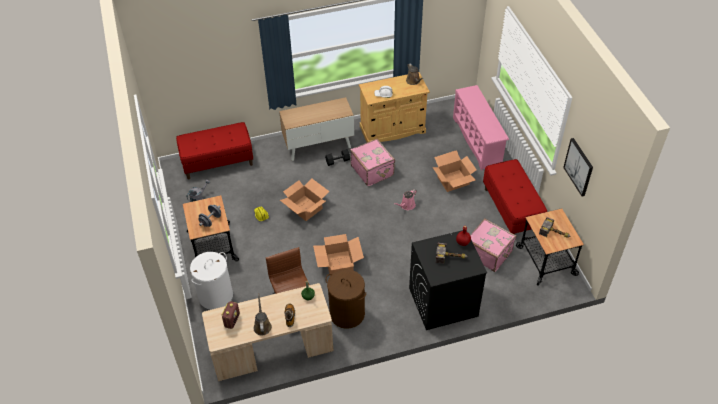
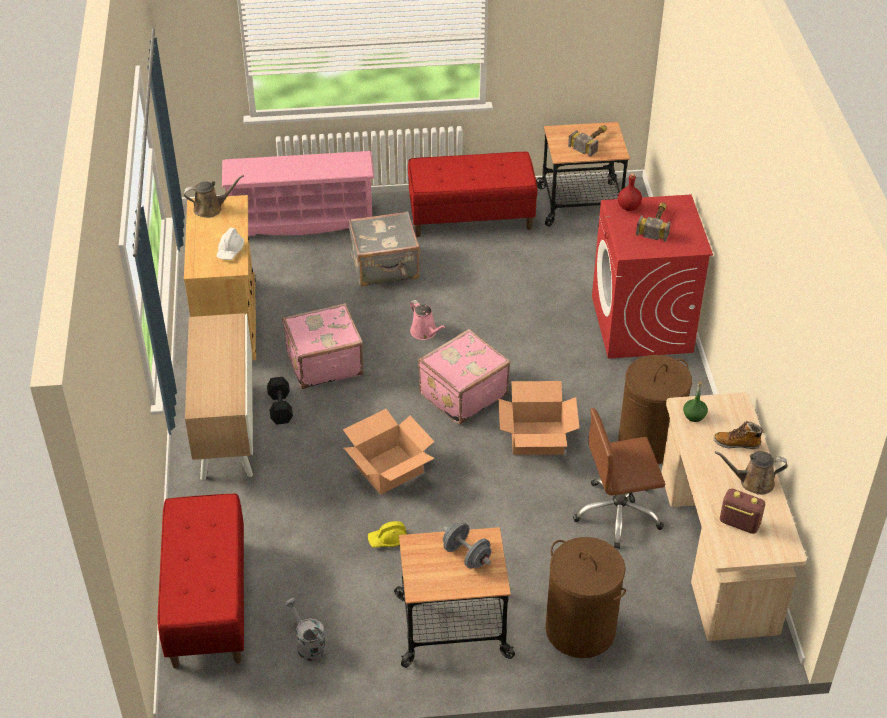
camera: 80 degrees left, 5 degrees down
(216, 296) = (580, 629): white laundry basket -> brown laundry basket
(442, 302) = (642, 325): black washing machine -> red washing machine
(453, 181) = (385, 267): cardboard box -> grey suitcase
(488, 252) = (552, 258): pink suitcase -> pink suitcase (462, 393)
(579, 167) = (550, 39): picture -> none

